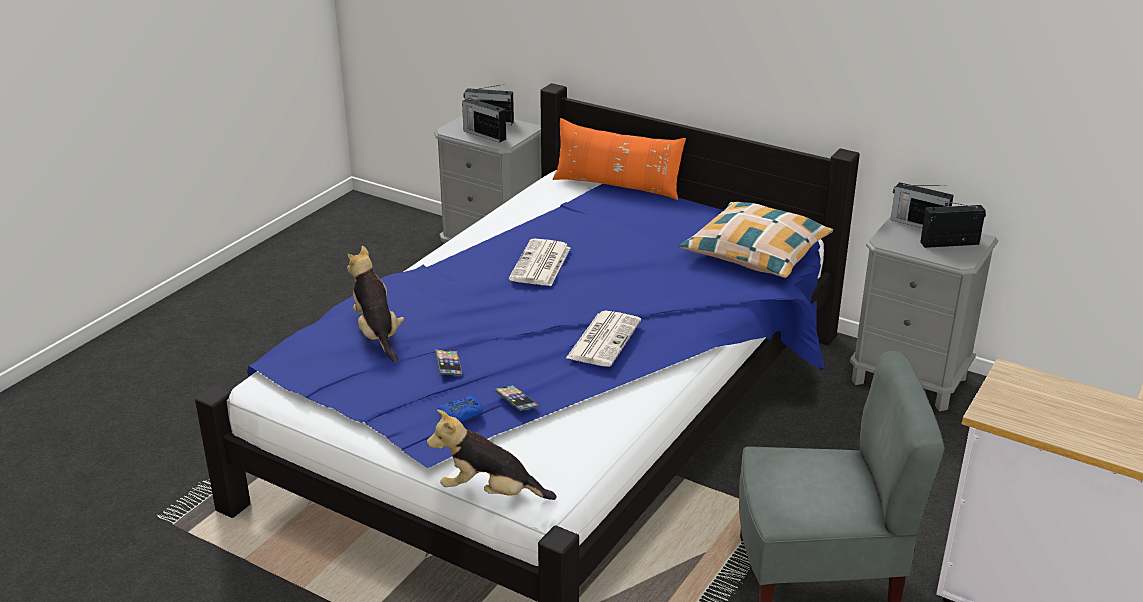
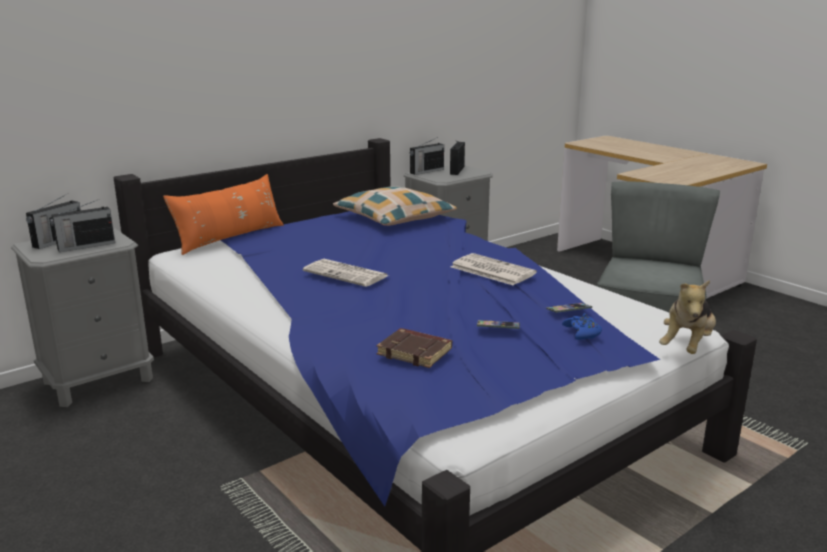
camera: 70 degrees left, 10 degrees down
(377, 334) = (416, 352): plush toy -> brown book

